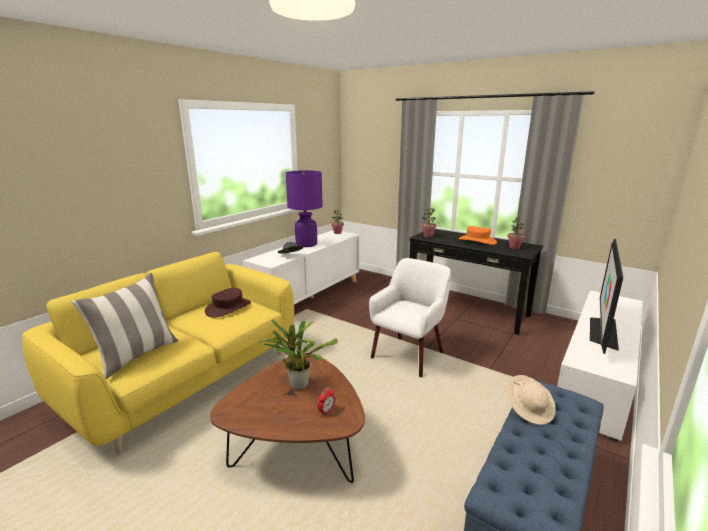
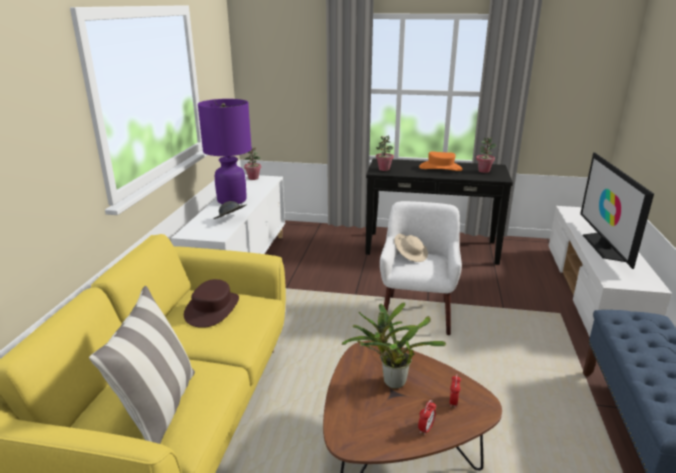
camera: 25 degrees left, 5 degrees up
(286, 422) = (426, 428): none -> alarm clock
(529, 409) = (629, 339): beige hat -> beige hat (410, 255)

